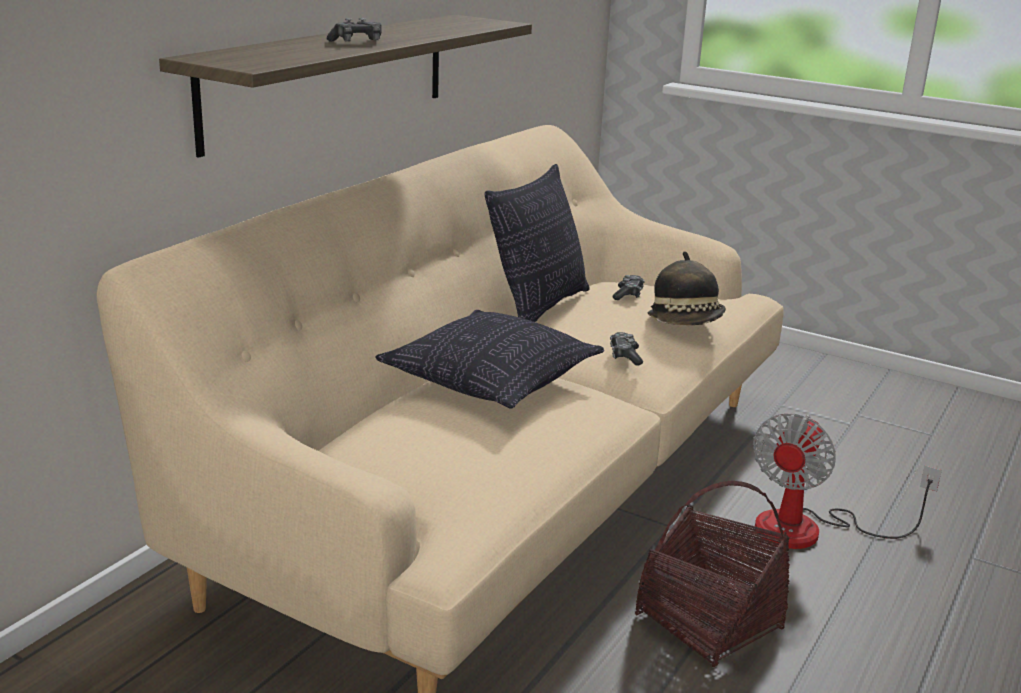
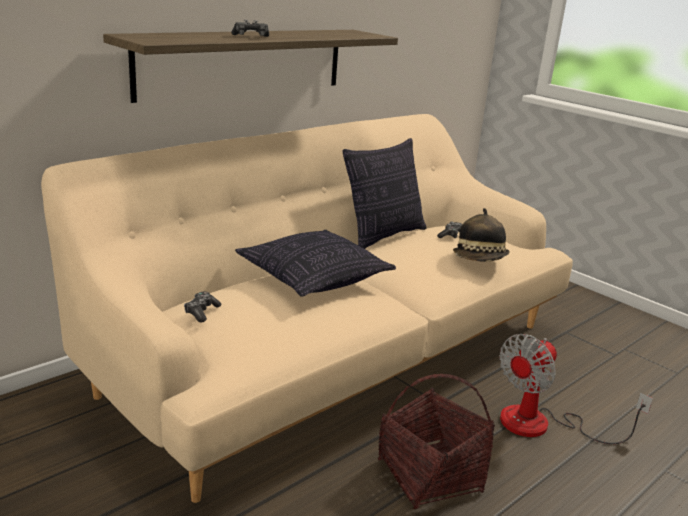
camera: 15 degrees right, 0 degrees up
(625, 356) = (420, 275): game controller -> game controller (201, 312)

